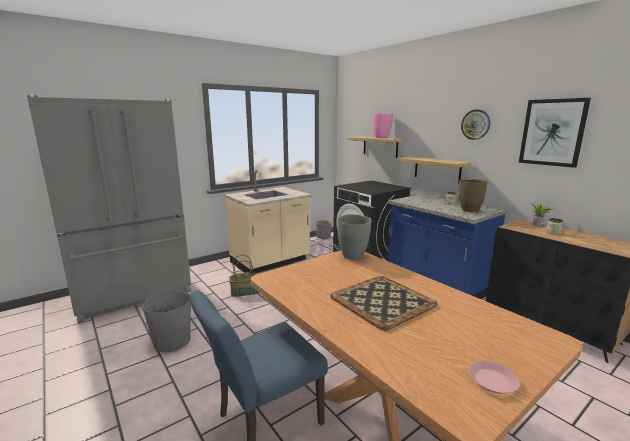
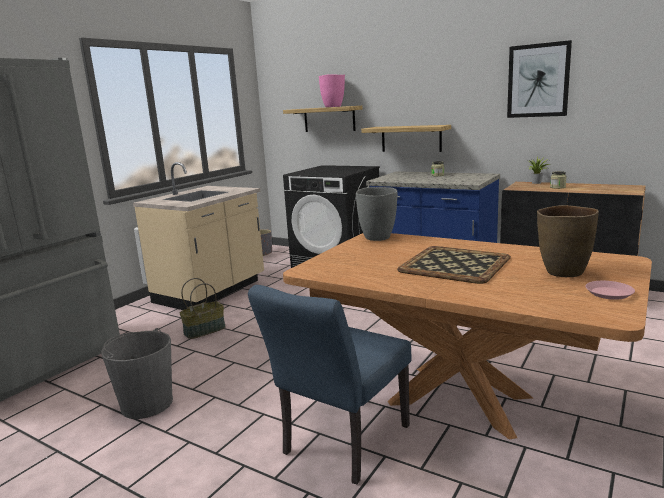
camera: 20 degrees left, 0 degrees up
(469, 210) = (464, 178): brown vase -> brown vase (563, 272)
(475, 124) = (452, 79): wall clock -> none

